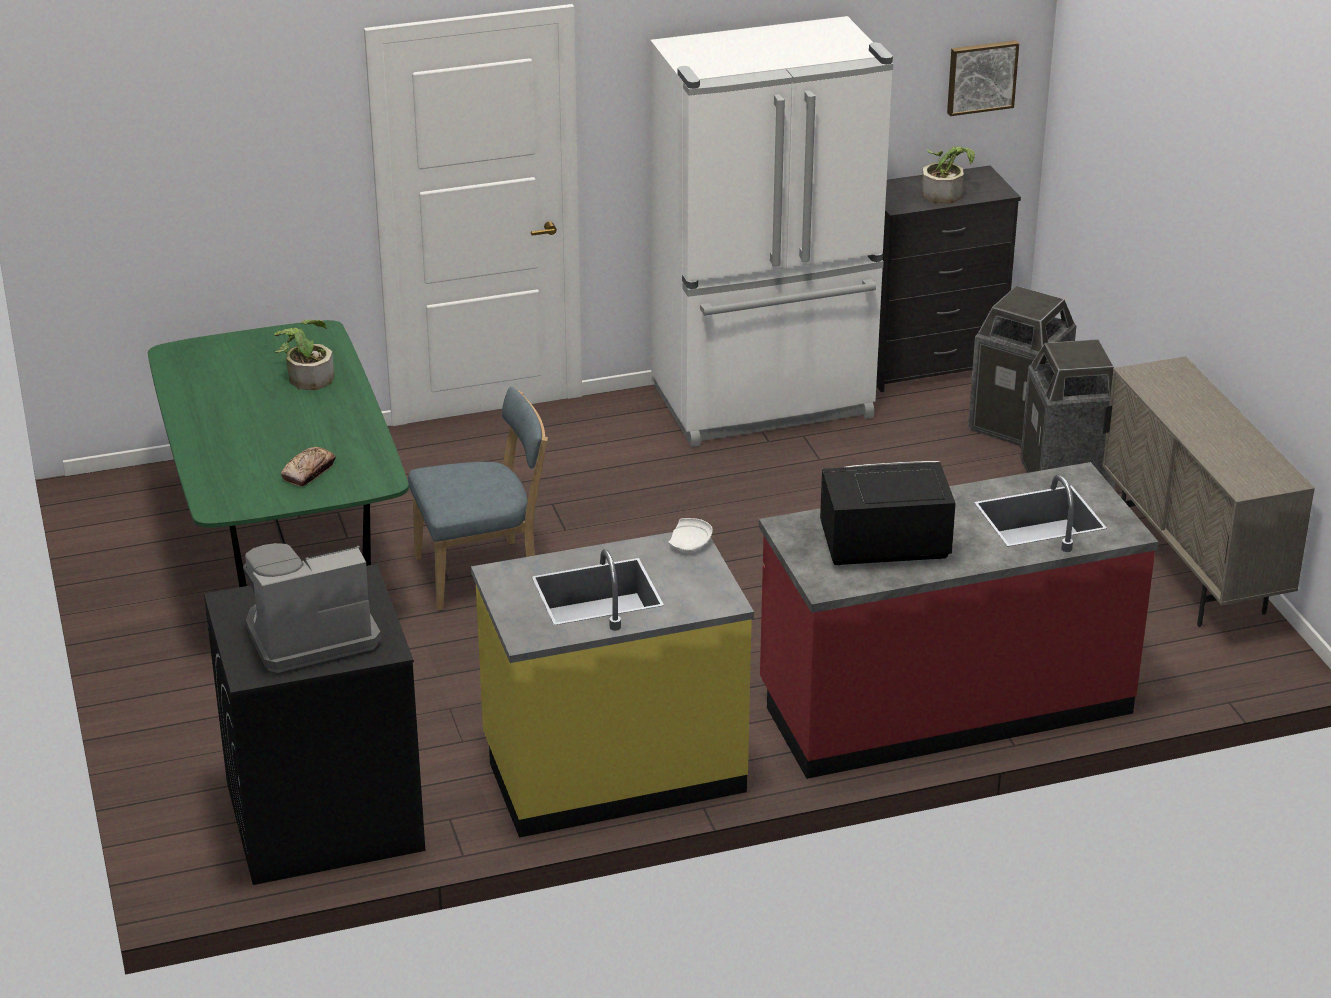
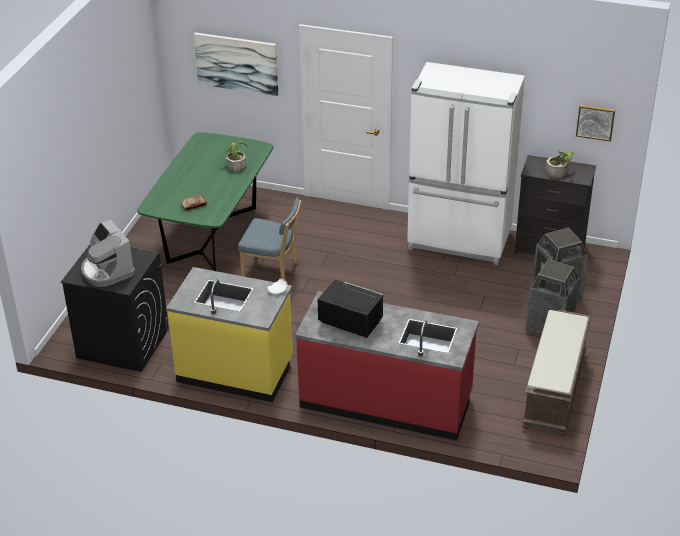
camera: 35 degrees right, 5 degrees up
(220, 159) = (237, 63): none -> picture
(309, 635) = (107, 271): coffee machine -> coffee machine turned 135 degrees counterclockwise
(1190, 571) = (555, 390): beige cabinet -> brown bench

